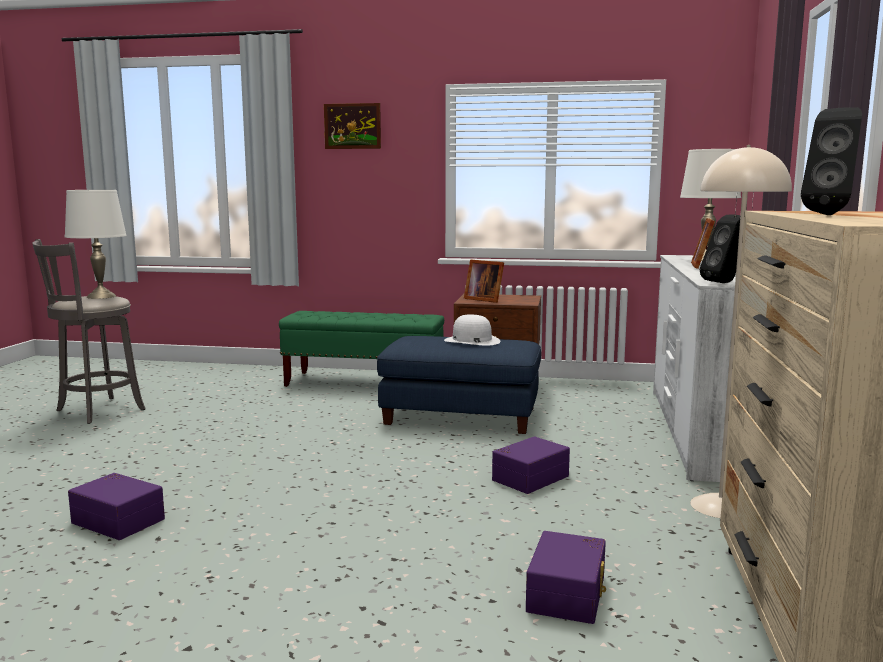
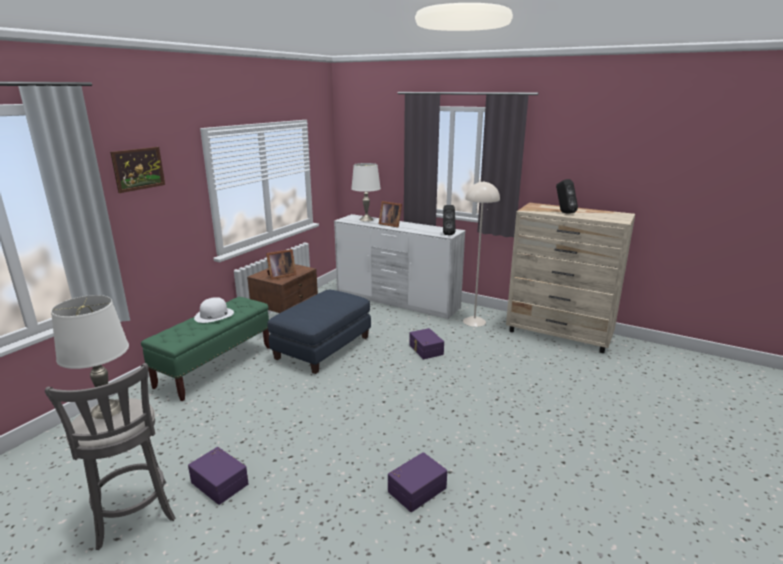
camera: 70 degrees left, 10 degrees up
(471, 340) = (319, 302): white hat -> white hat (214, 315)
(569, 593) = (534, 368): purple storage box -> purple storage box (220, 482)

